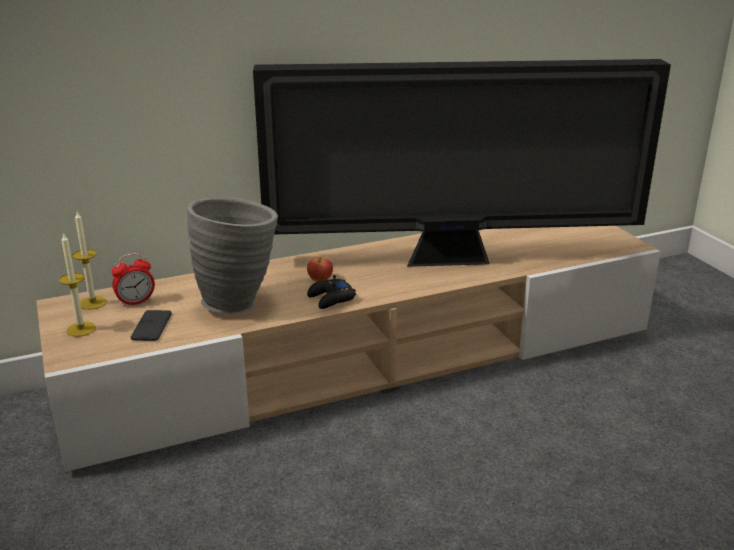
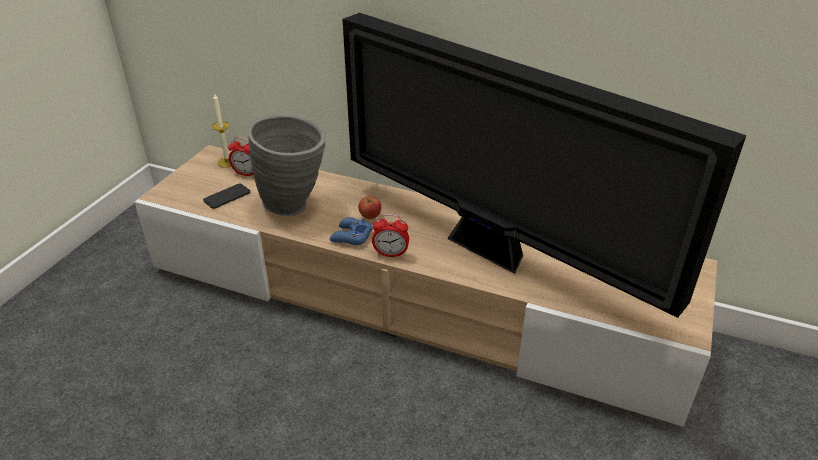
camera: 45 degrees right, 10 degrees up
(81, 329) = (194, 178): candle -> none
(331, 299) = (351, 236): black game controller -> blue game controller
(385, 294) = (391, 254): none -> alarm clock

